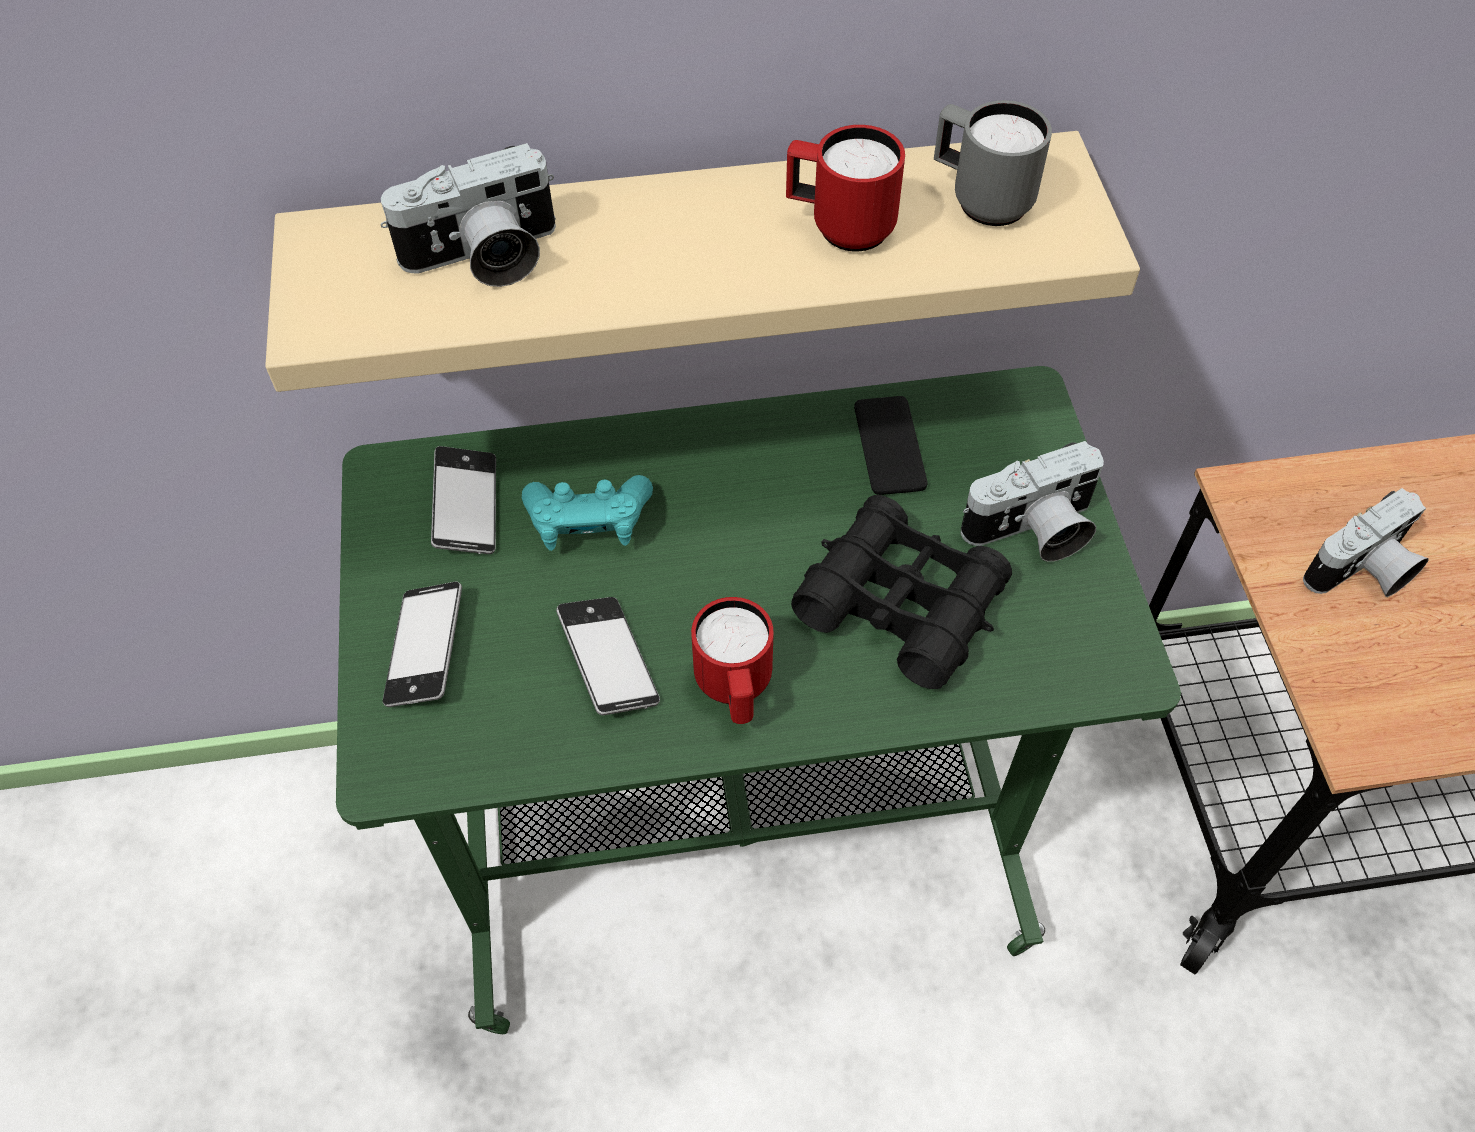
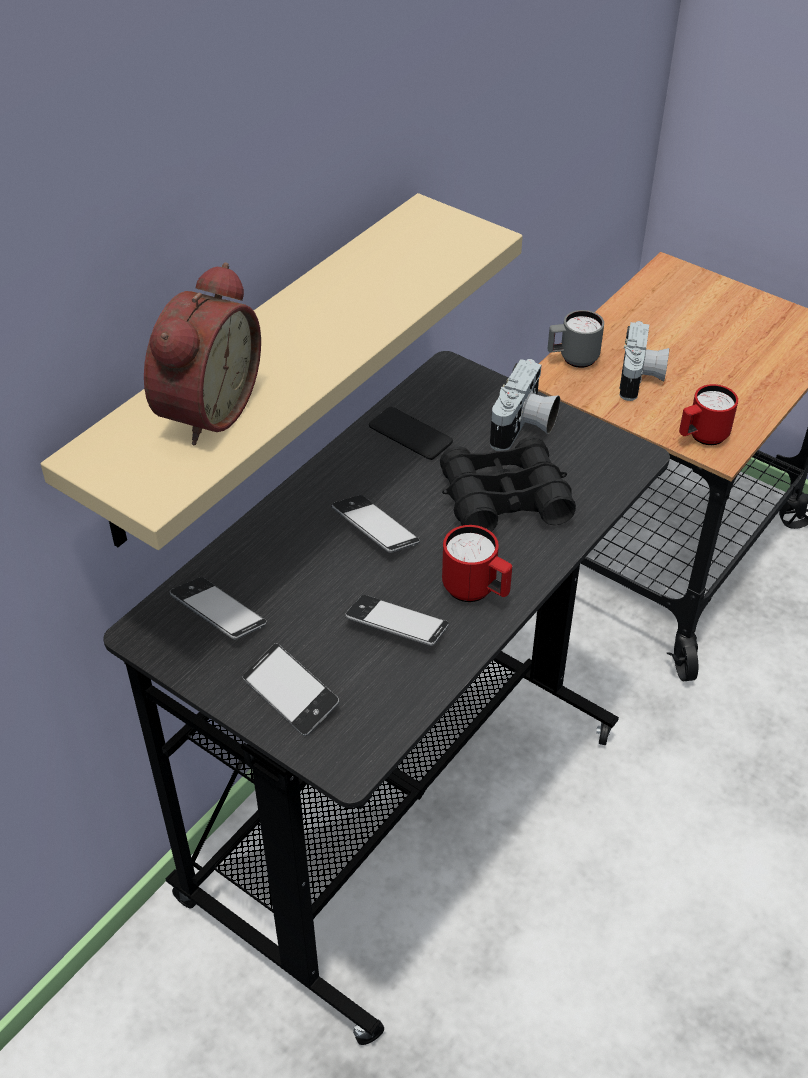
camera: 45 degrees left, 10 degrees down
(484, 258) = (203, 409): camera -> alarm clock
(589, 523) = (300, 573): turquoise game controller -> none
(718, 532) = (375, 529): none -> phone
(740, 845) = (404, 814): green desk -> black desk
(840, 227) = (367, 292): red mug -> red mug (702, 437)
(980, 200) = (416, 245): grey mug -> grey mug (572, 359)

